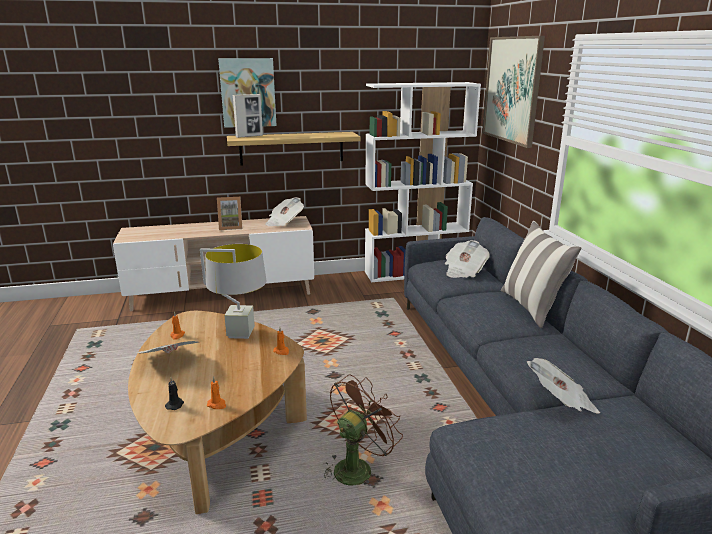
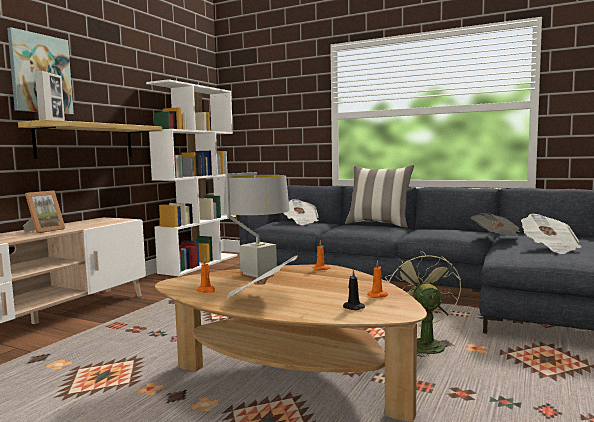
camera: 50 degrees left, 15 degrees down
(284, 222) = (97, 221): newspaper -> newspaper (549, 248)
(357, 467) = (422, 344): brown fan -> green fan
(512, 89) = (260, 93): picture -> none

